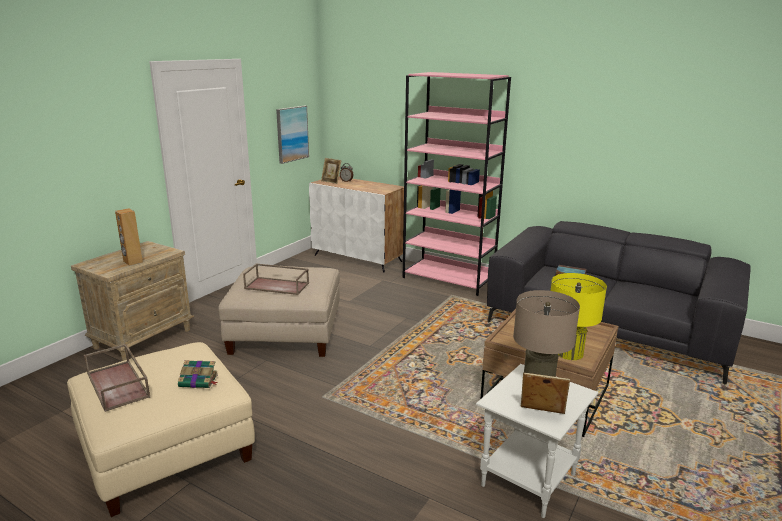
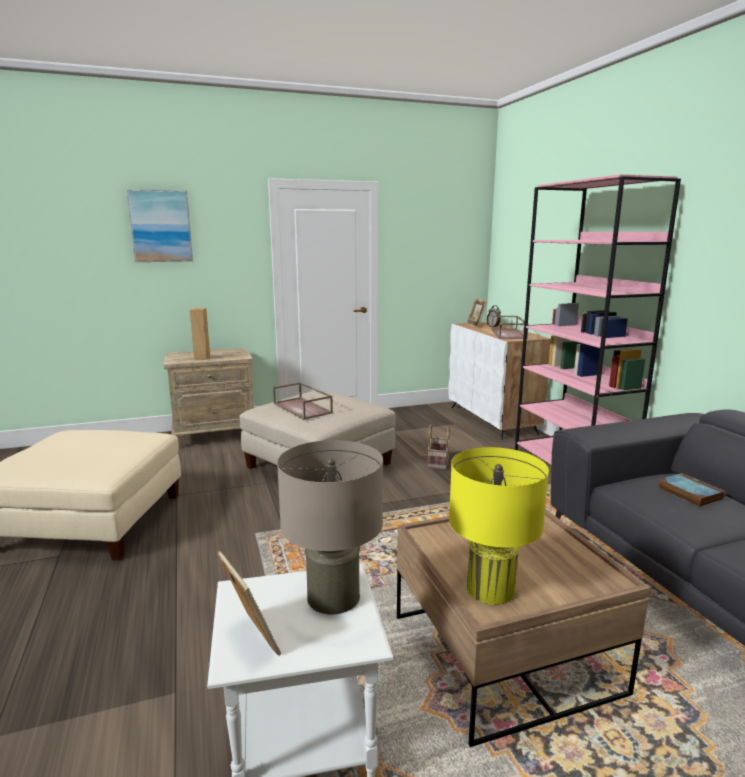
camera: 40 degrees right, 5 degrees down
(119, 385) = (56, 443): brown tray -> brown tray (509, 334)
(199, 381) = (100, 460): book -> none
(292, 134) = (442, 268): picture -> picture (160, 226)
(366, 301) = (437, 462): none -> basket

